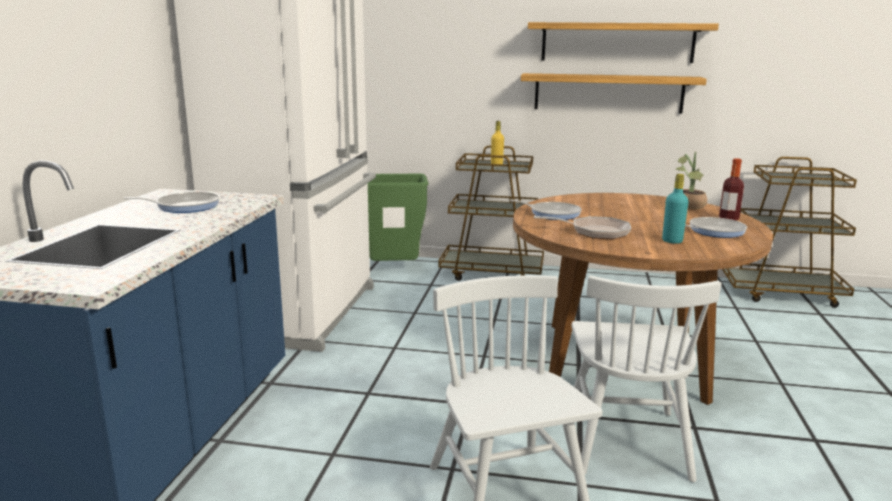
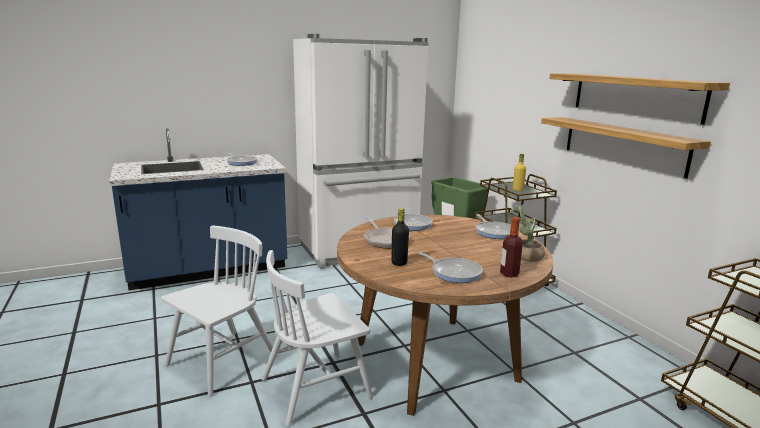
camera: 55 degrees right, 0 degrees up
(612, 198) = (494, 232): none -> frying pan
(672, 241) = (399, 263): turquoise bottle -> black bottle

